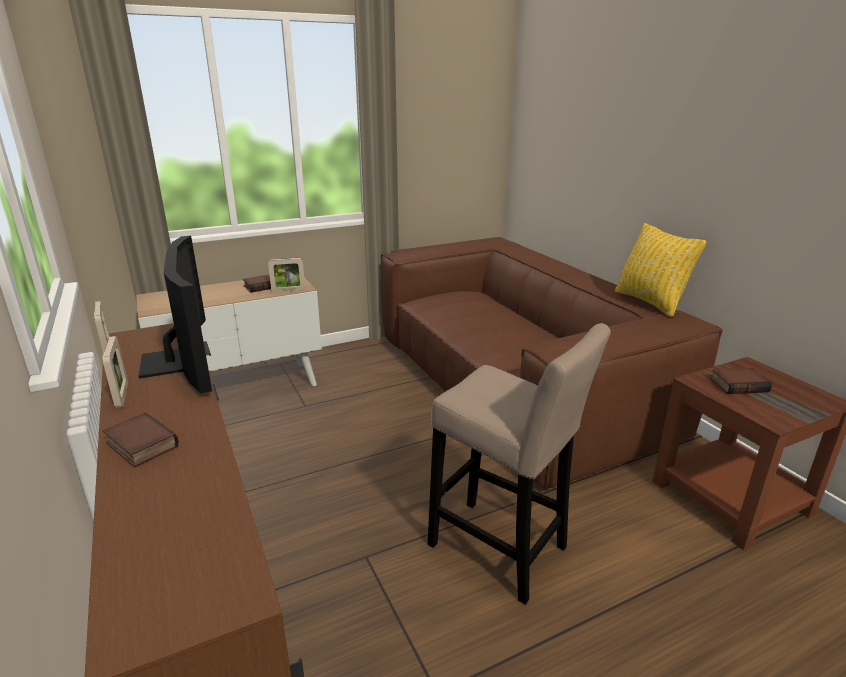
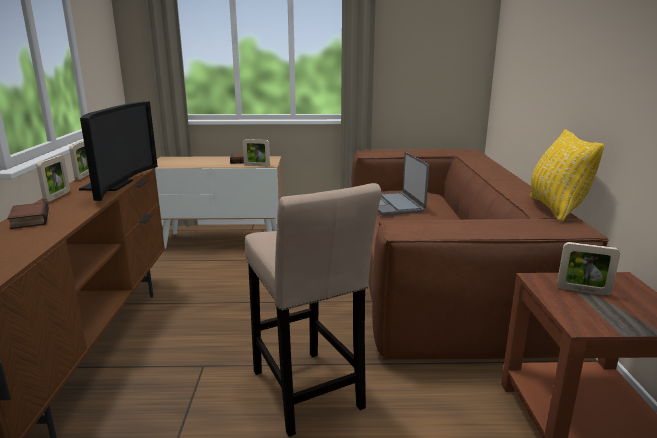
camera: 25 degrees right, 5 degrees down
(457, 314) = (394, 205): none -> laptop
(739, 385) = (583, 291): book -> picture frame

